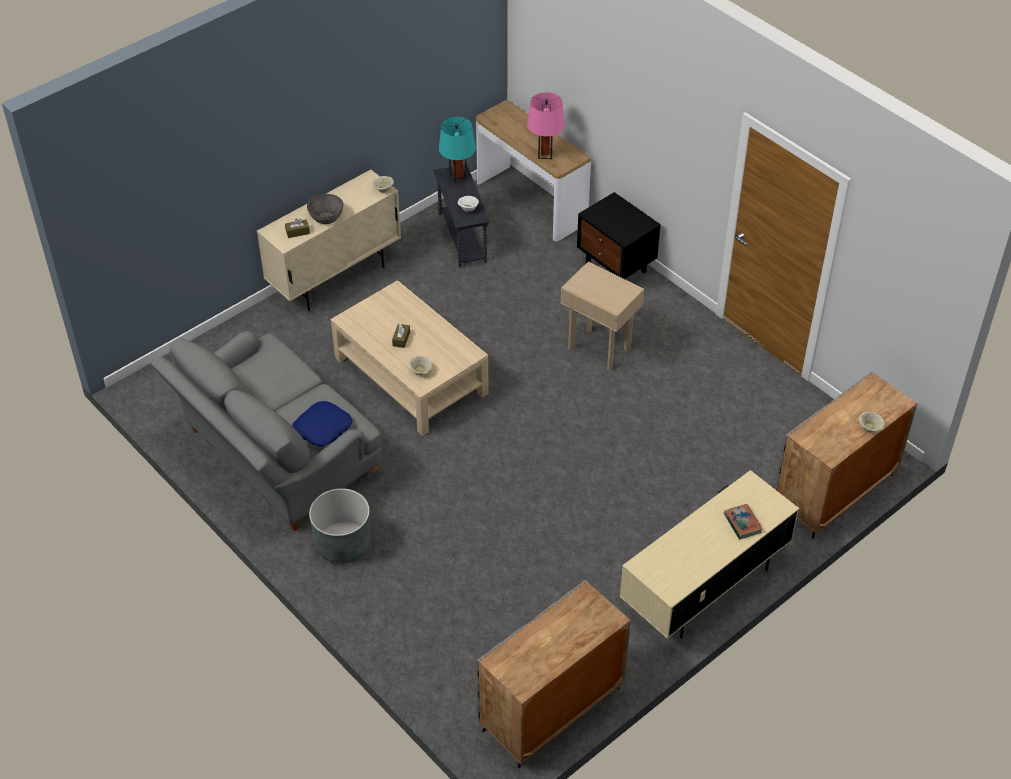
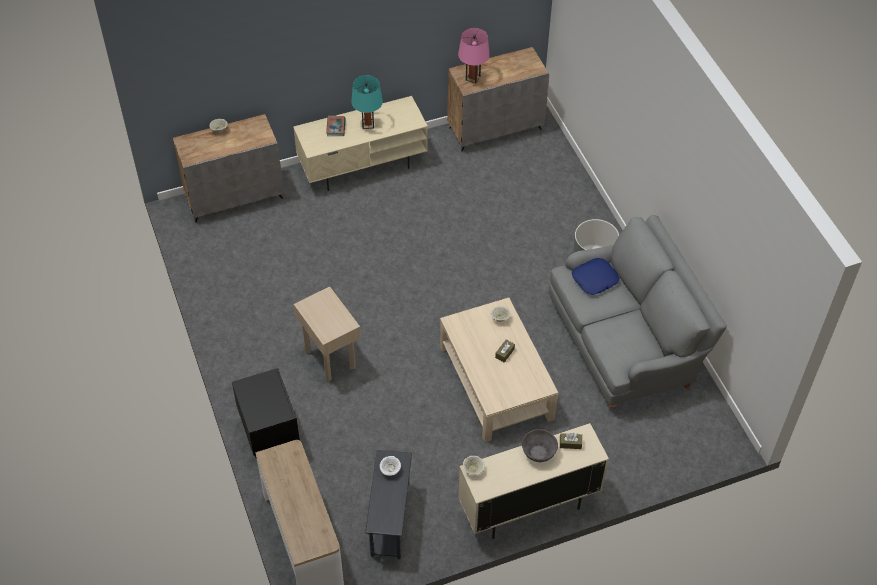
camera: 160 degrees left, 5 degrees up
(458, 177) = (382, 516): turquoise table lamp -> turquoise table lamp (368, 124)
(545, 154) = (296, 471): pink table lamp -> pink table lamp (473, 78)

